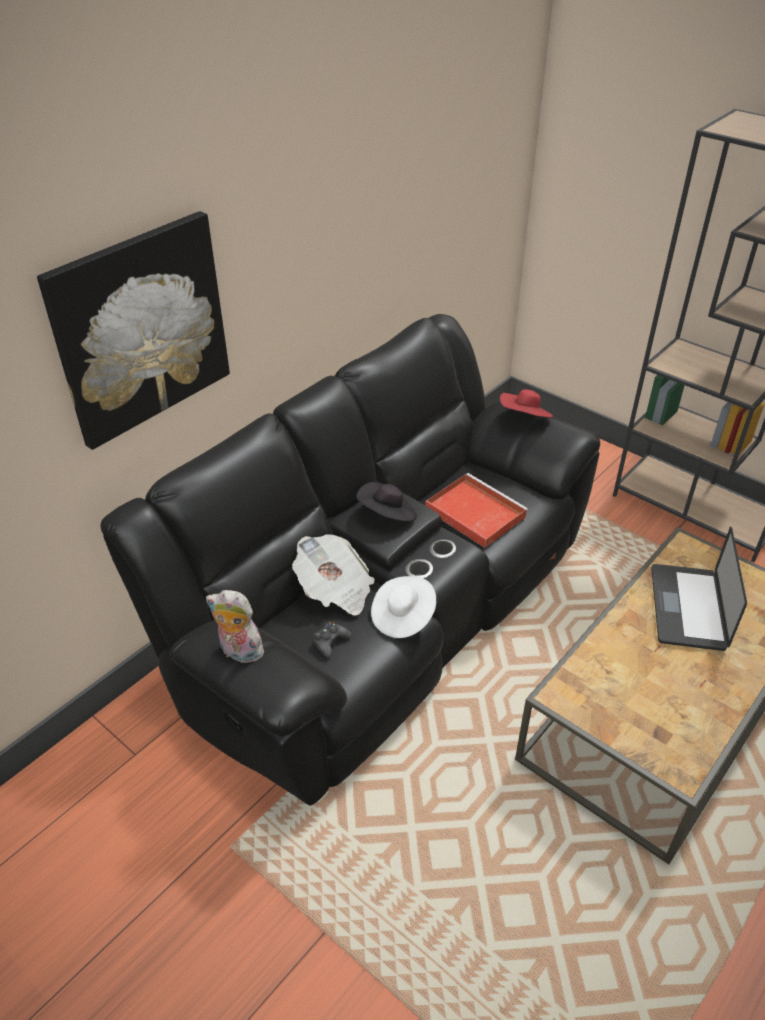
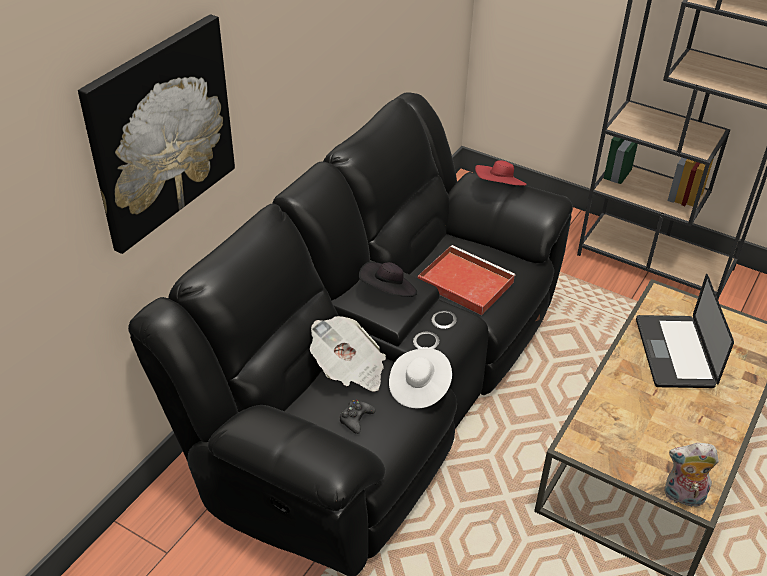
camera: 10 degrees left, 0 degrees up
(239, 652) = (281, 437): plush toy -> plush toy (682, 497)

